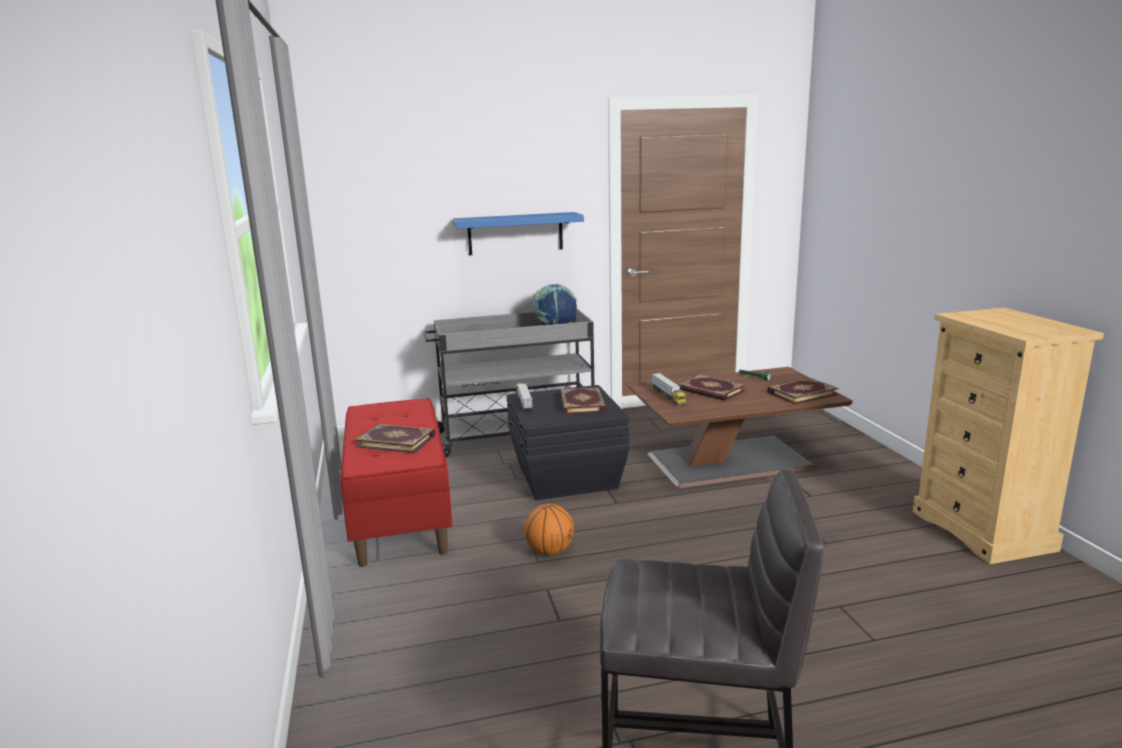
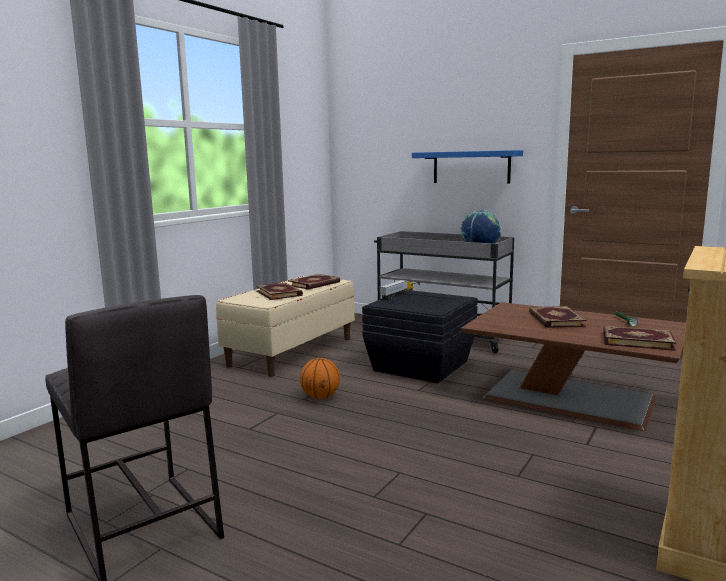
camera: 45 degrees right, 5 degrees down
(399, 514) = (291, 352): red bench -> beige bench
(583, 403) = (432, 303): book -> book (314, 284)
(668, 396) = (508, 315): toy truck -> none

